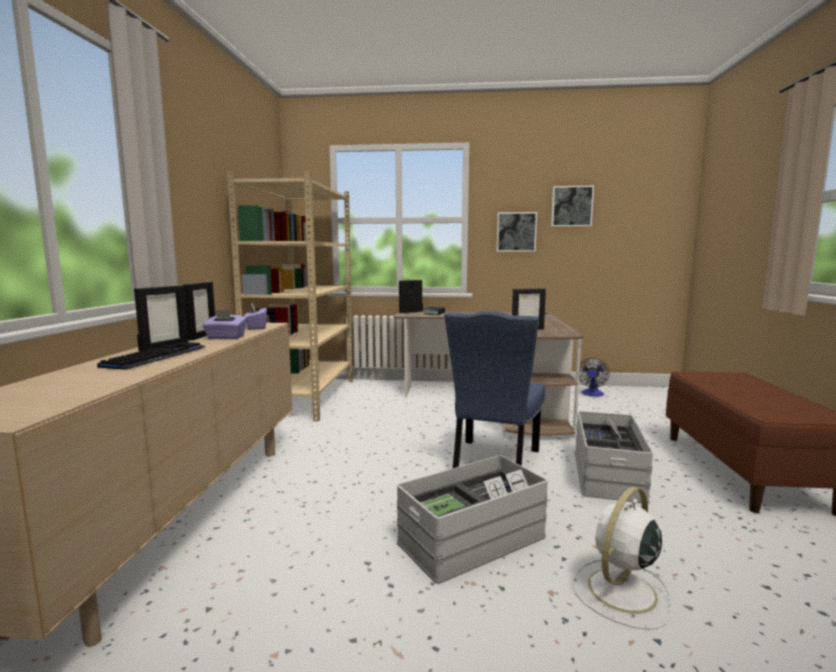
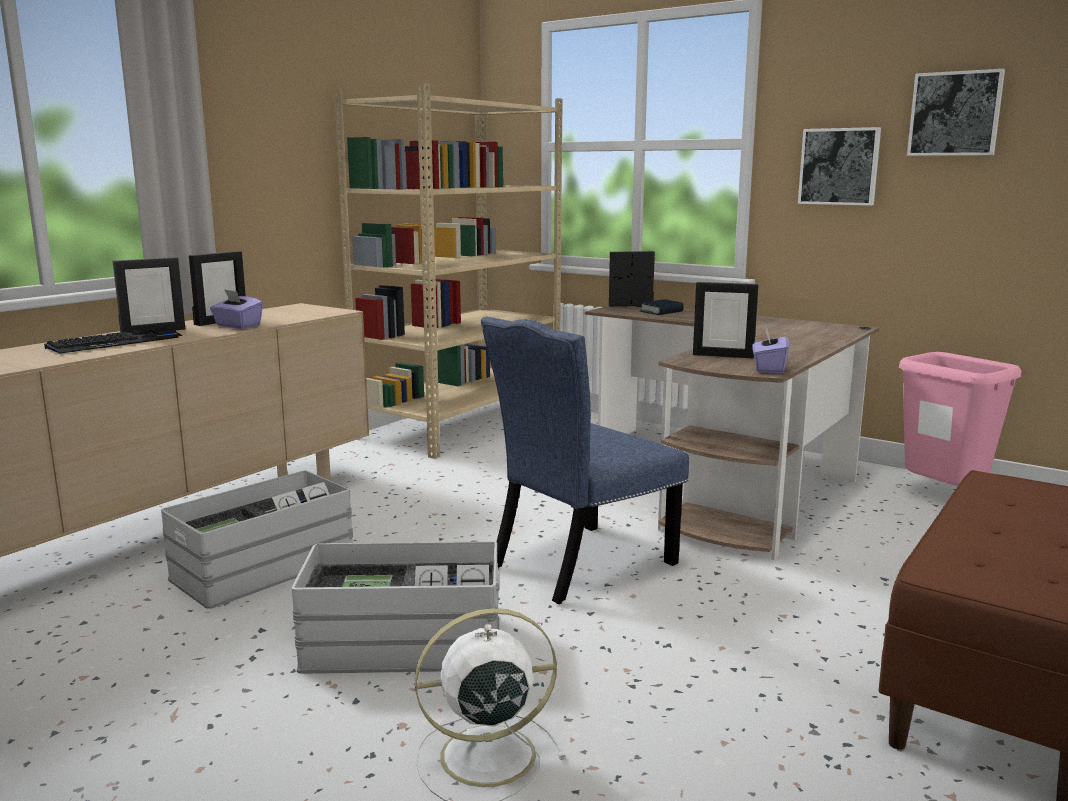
camera: 30 degrees right, 5 degrees up
(256, 327) = (306, 315): purple tissue box -> purple tissue box (768, 368)
(592, 394) = (943, 498): fan -> pink trash can
(606, 474) = (729, 622): grey storage box -> grey storage box (263, 566)

